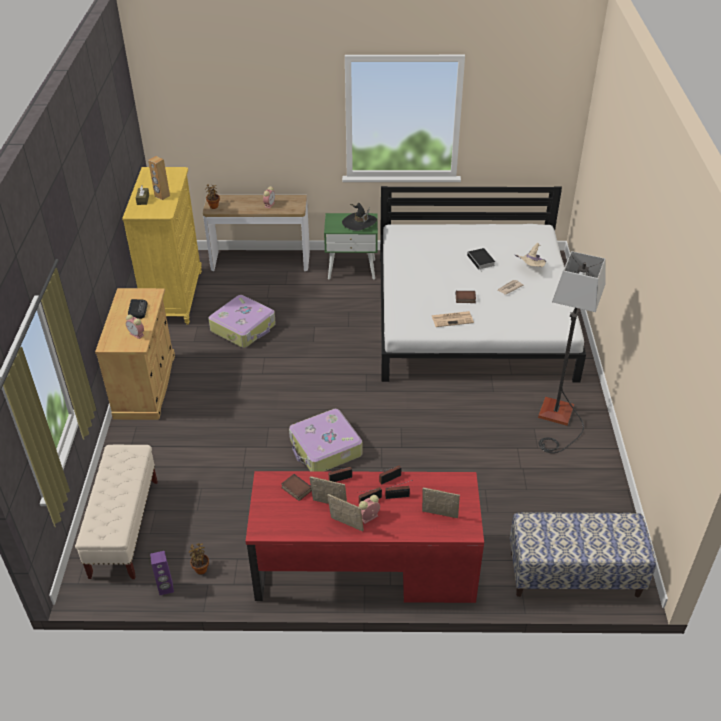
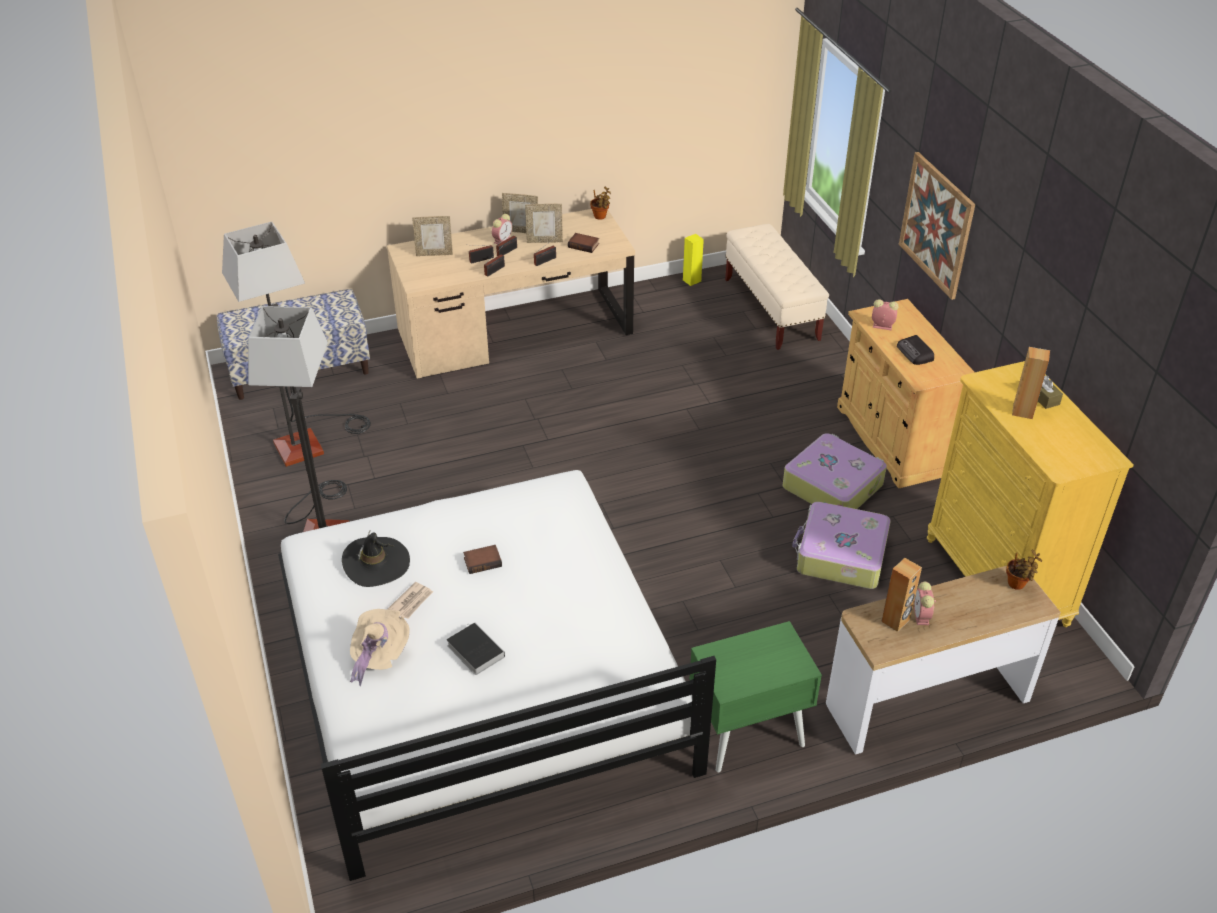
camera: 160 degrees right, 0 degrees up
(81, 280) = (936, 225): none -> picture
(166, 588) = (691, 280): purple speaker -> yellow speaker
(201, 568) = (671, 298): potted plant -> potted plant (600, 217)
(282, 205) = (895, 621): none -> brown speaker
(325, 449) = (614, 422): suitcase -> suitcase (832, 485)
(359, 223) = (739, 665): black hat -> black hat (376, 563)
(365, 566) = (515, 332): red desk -> beige desk
(452, 319) = (492, 519): newspaper -> none
(564, 492) = (311, 441): none -> floor lamp

